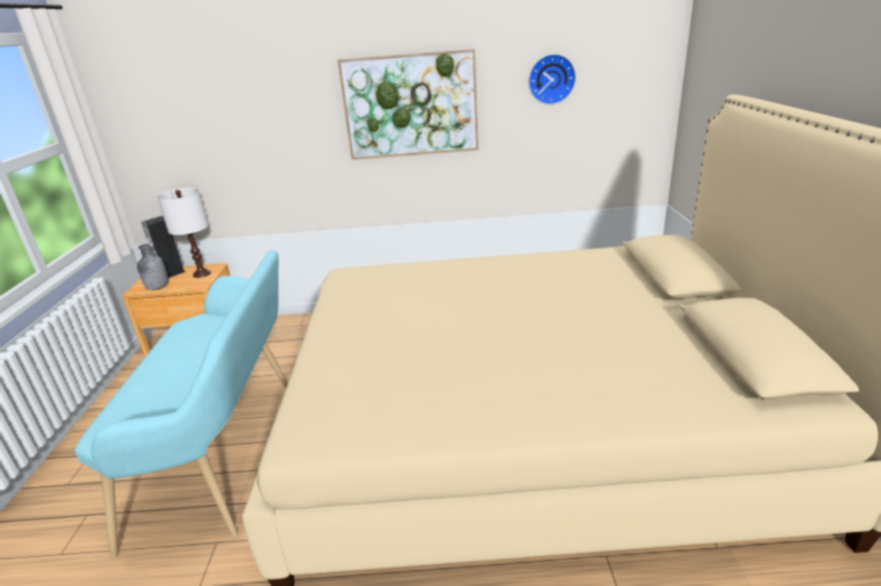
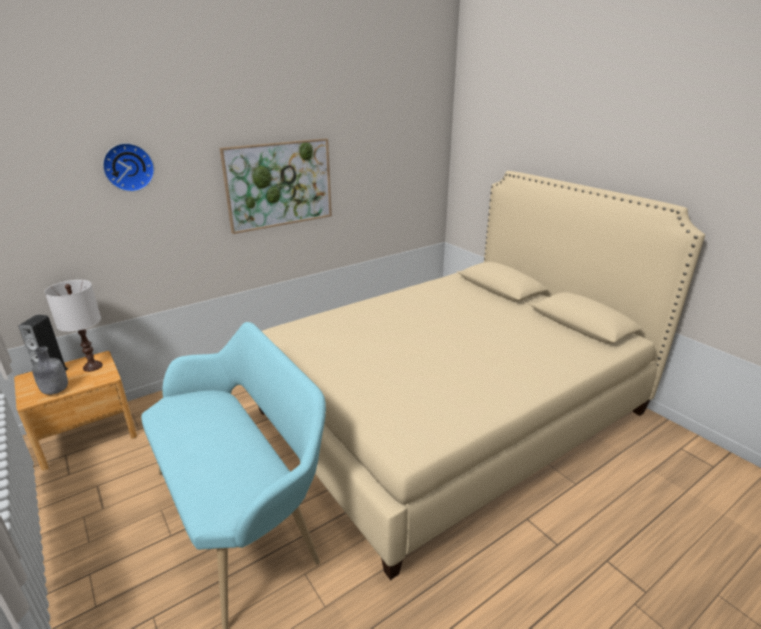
camera: 35 degrees left, 0 degrees up
(551, 79) = (376, 159): wall clock -> wall clock (128, 167)

